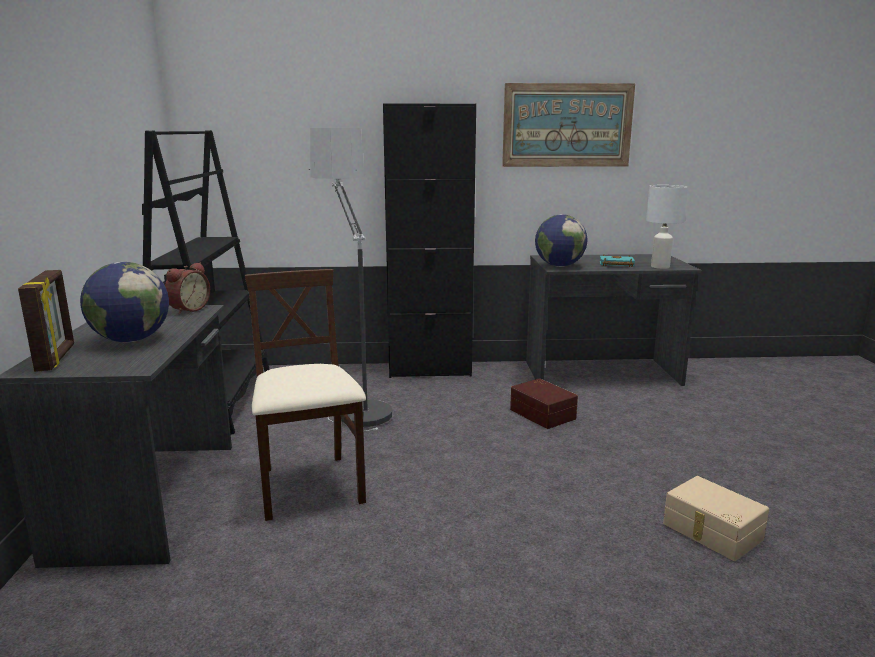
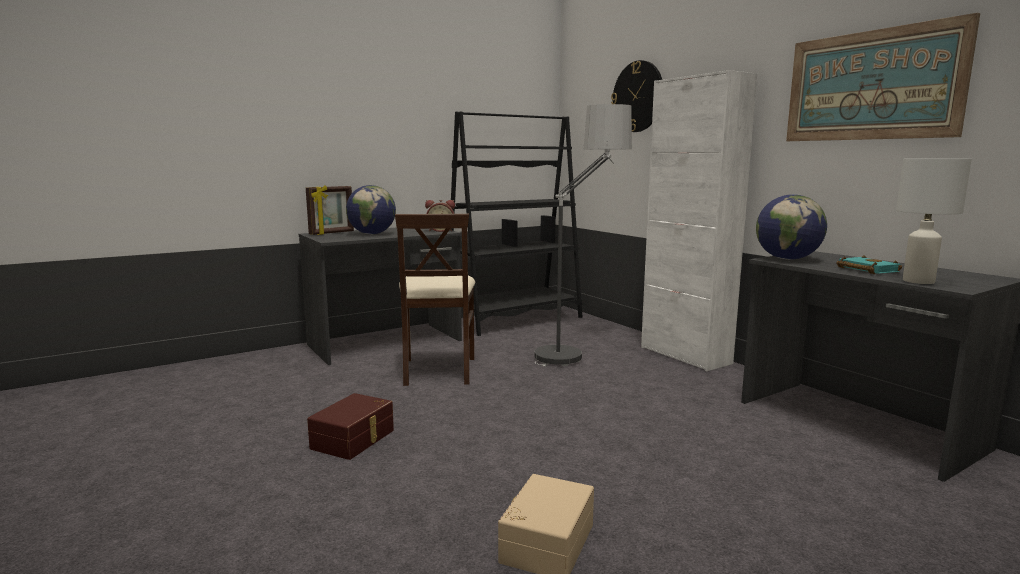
camera: 60 degrees right, 5 degrees down
(310, 487) = (438, 370): beige chair -> beige chair turned 135 degrees clockwise
(316, 113) = (638, 96): none -> wall clock
(430, 370) = (685, 355): black cabinet -> white cabinet
(543, 414) = (683, 415): brown storage box -> brown storage box (354, 439)

